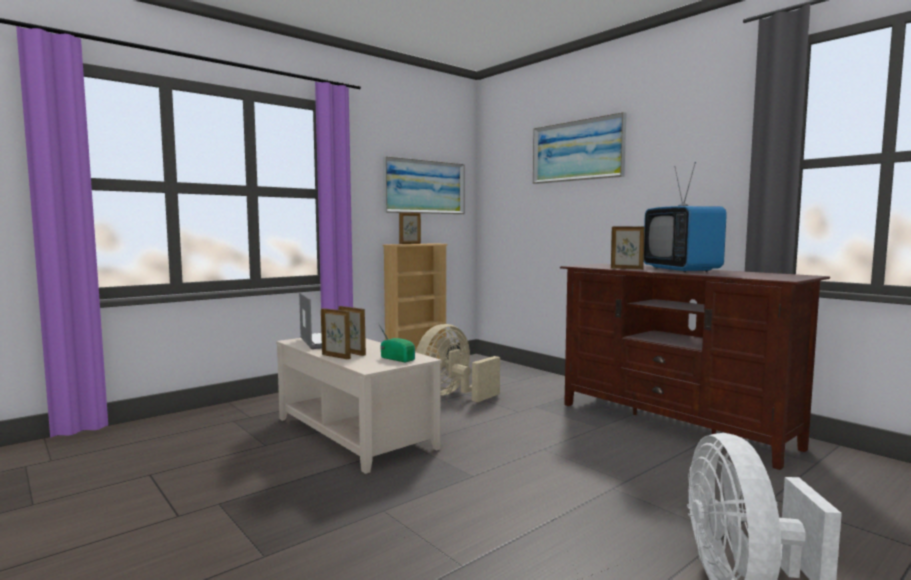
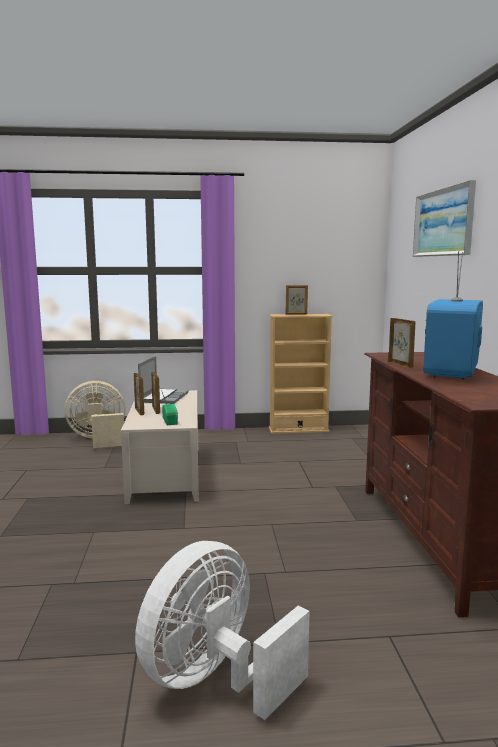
camera: 35 degrees right, 5 degrees up
(424, 187) = (319, 259): picture -> none
(452, 396) = (284, 460): beige fan -> beige fan (99, 440)

